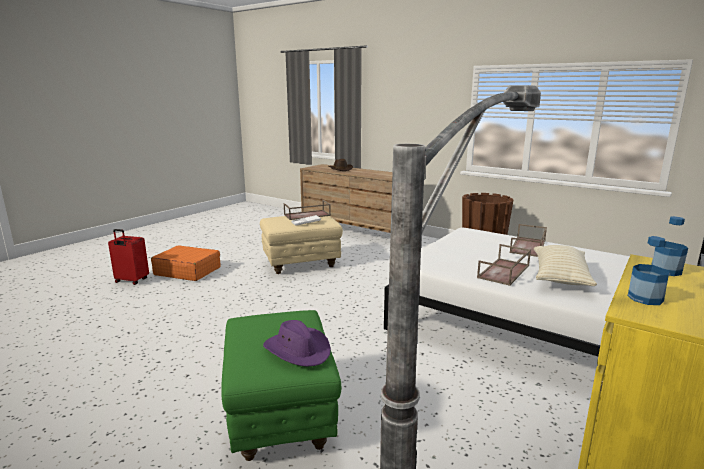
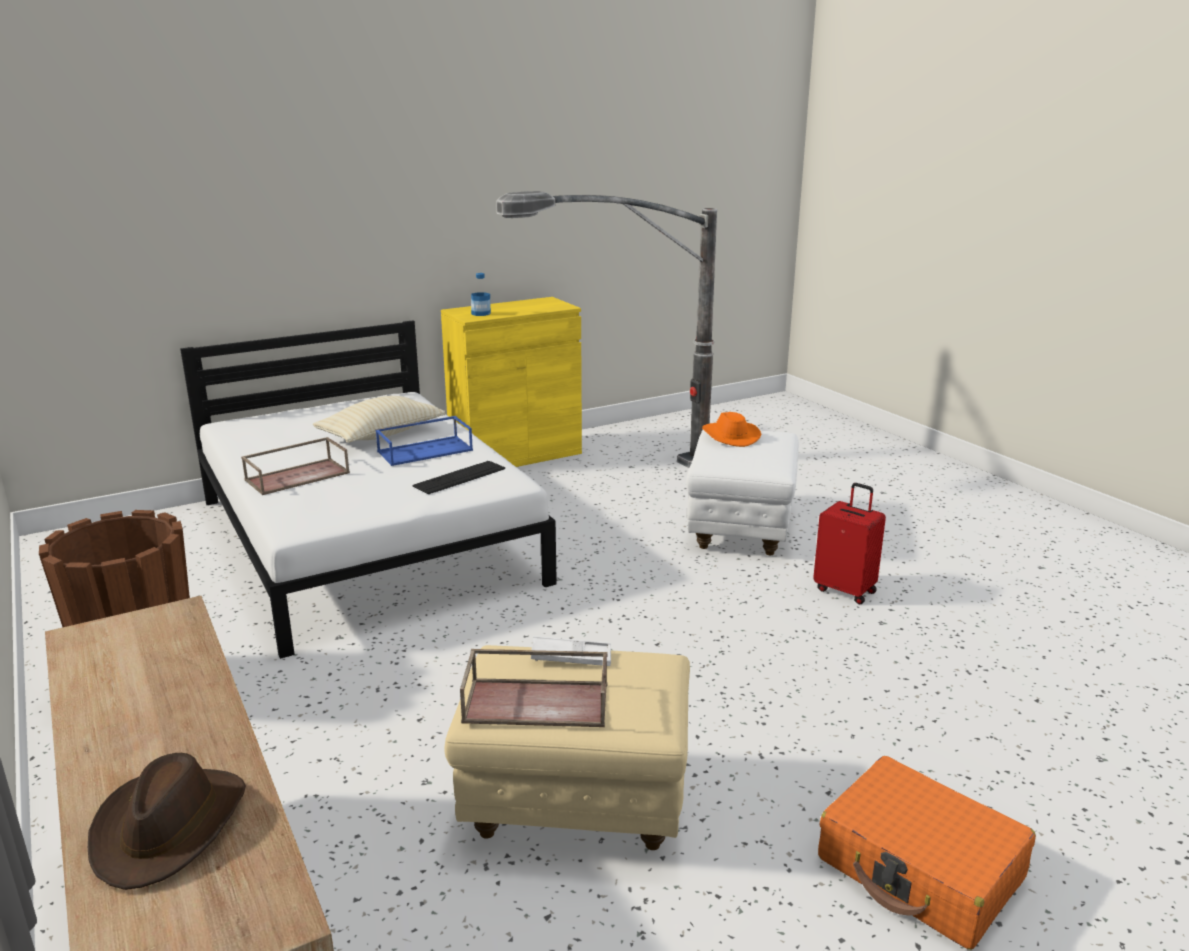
camera: 155 degrees left, 5 degrees up
(131, 281) = (1077, 860): red suitcase -> red suitcase (845, 590)
(280, 416) = (741, 529): green ottoman -> white ottoman
(298, 349) = (729, 436): purple hat -> orange hat
(447, 260) = (459, 477): none -> keyboard
(504, 272) = (425, 450): brown tray -> blue tray
(645, 298) = (540, 308): bottle -> none

